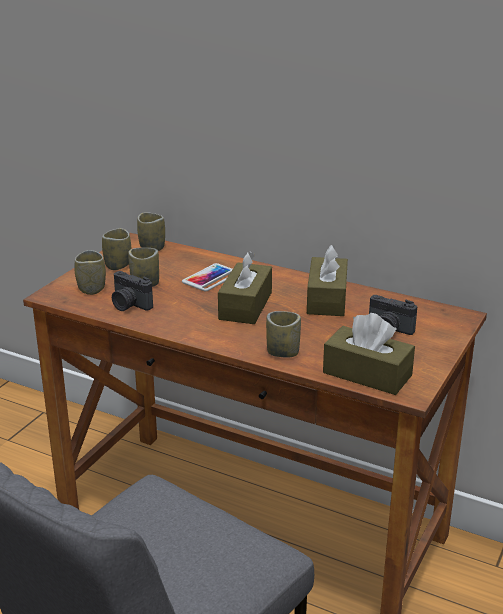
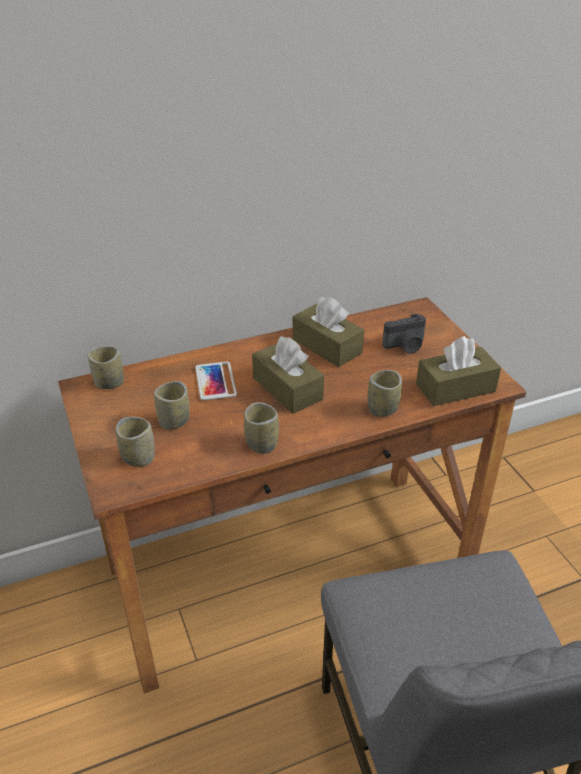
camera: 50 degrees left, 10 degrees up
(118, 265) = (114, 419): cup -> cup (261, 444)
(129, 305) = (202, 450): camera -> none

